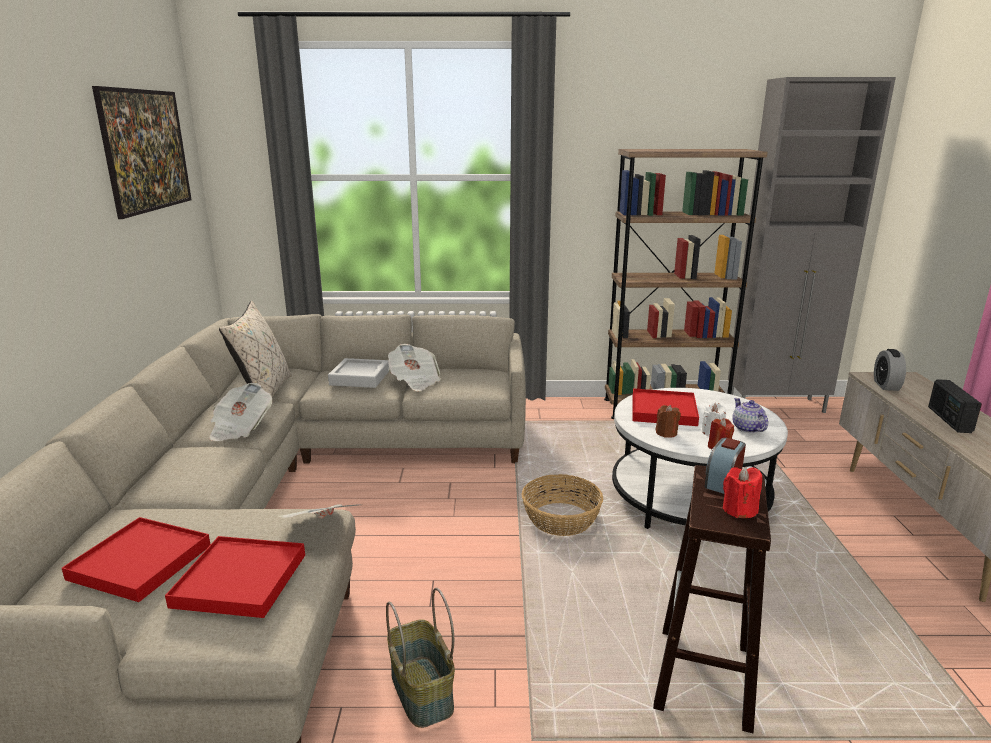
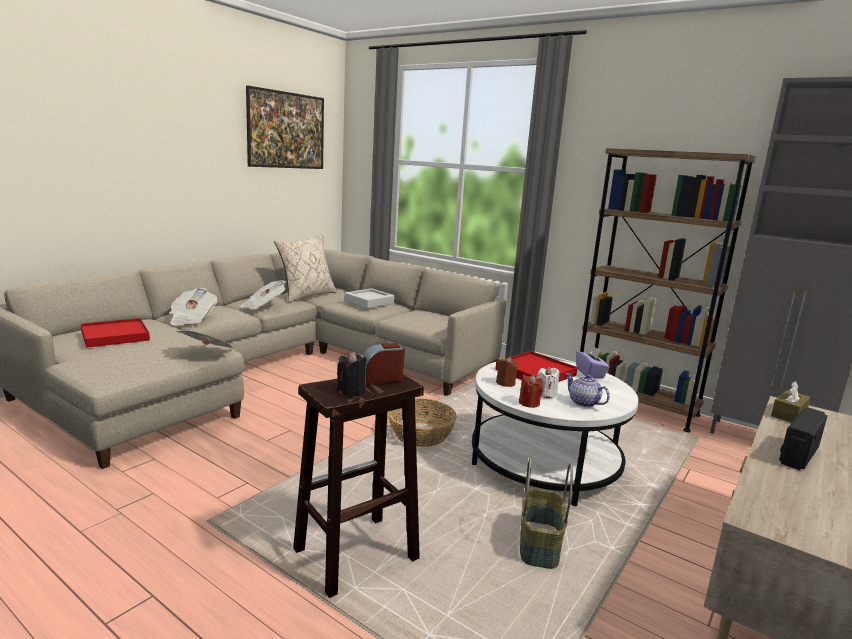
camera: 35 degrees right, 5 degrees down
(240, 580) = (133, 356): red tray -> none
(415, 381) = (399, 312): newspaper -> newspaper (191, 319)
(420, 691) = (196, 471): basket -> basket (538, 544)
(697, 395) = (590, 373): none -> purple tissue box
(739, 510) = (351, 391): red candle -> black candle
(747, 428) = (584, 403): teapot -> teapot turned 60 degrees counterclockwise
(886, 385) = (788, 414): alarm clock -> brown tissue box

